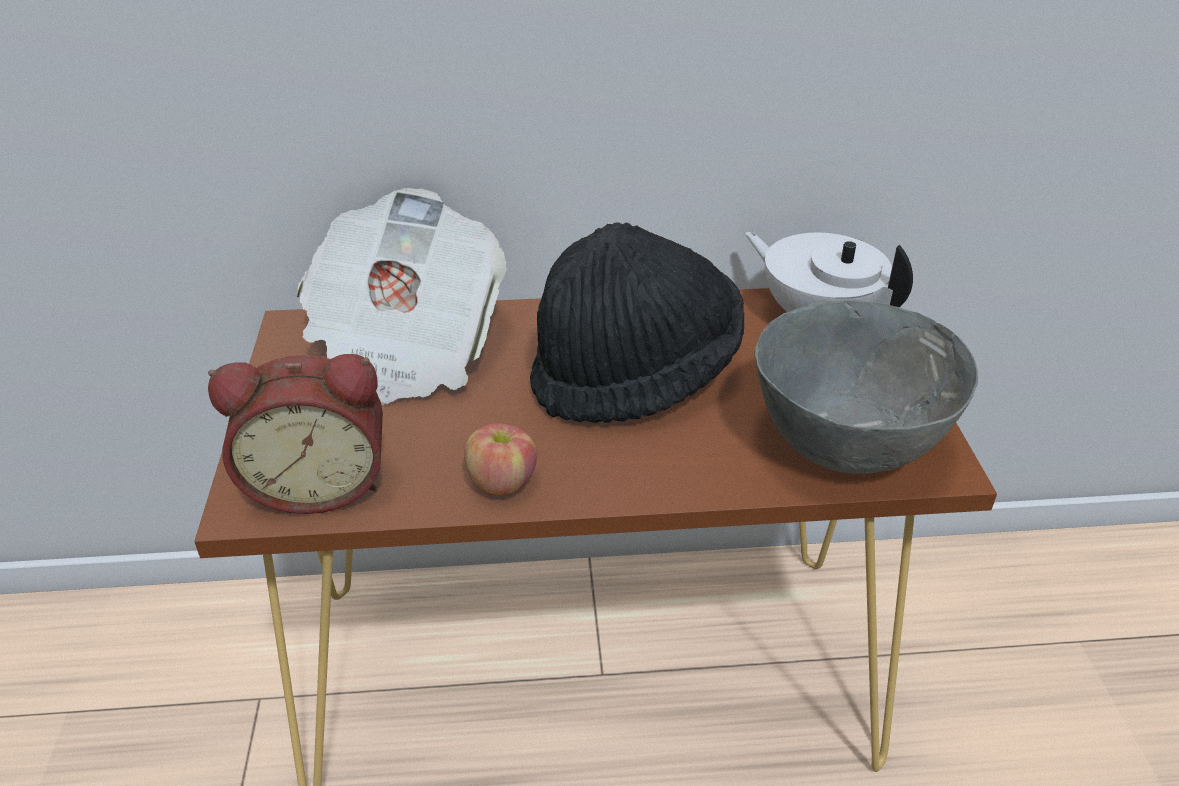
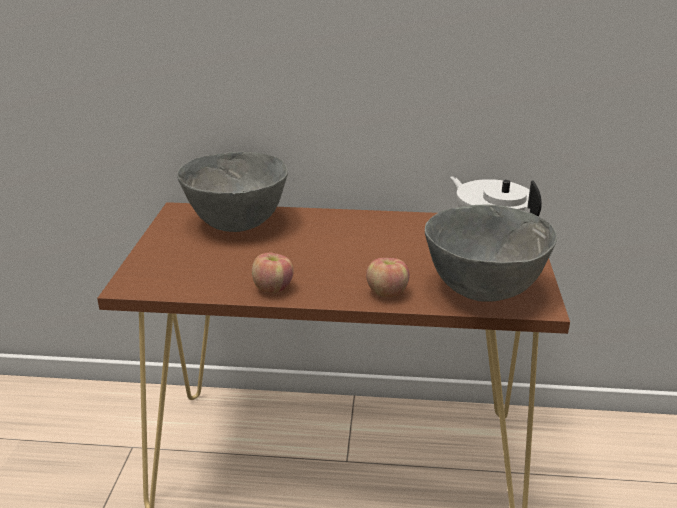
camera: 10 degrees right, 10 degrees down
(319, 483) = (171, 279): alarm clock -> none
(402, 348) = (237, 224): newspaper -> grey bowl
(635, 375) = (368, 247): black hat -> none
(694, 470) = (387, 293): none -> apple

